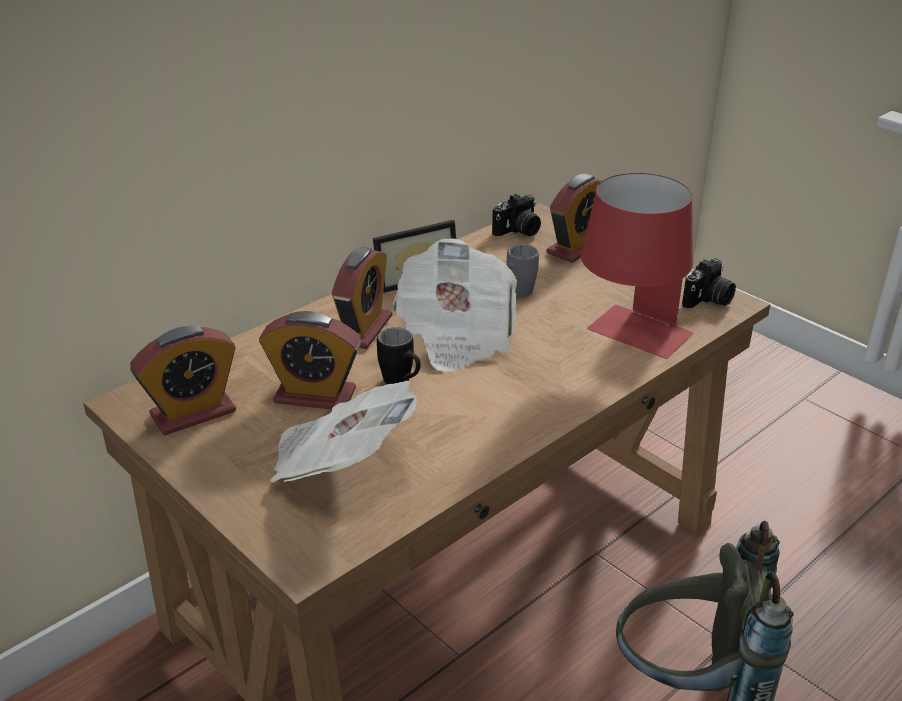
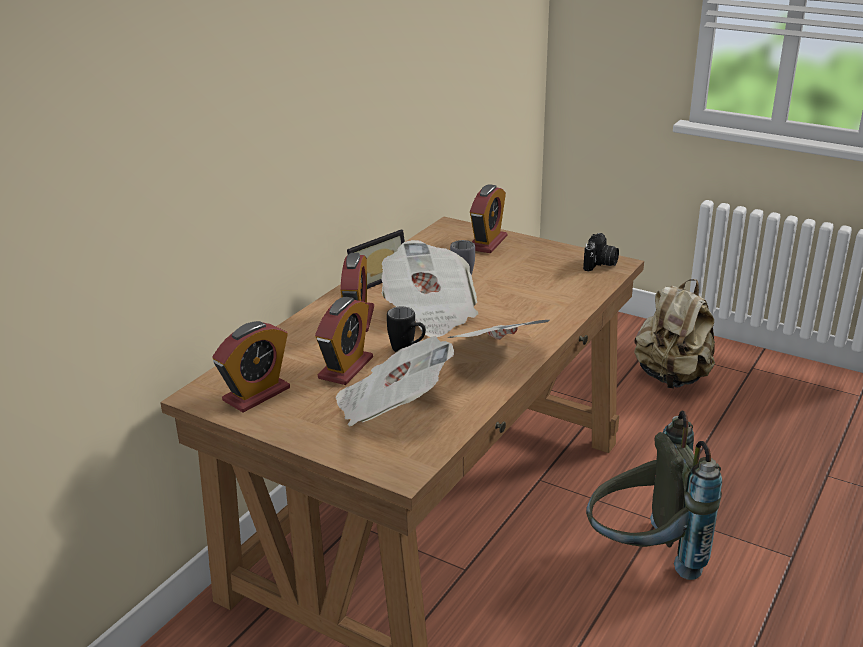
camera: 15 degrees left, 5 degrees down
(315, 396) = (346, 368): alarm clock -> alarm clock turned 60 degrees counterclockwise
(509, 410) = (496, 354): none -> newspaper
(518, 231) = (438, 237): camera -> none
(630, 340) = (559, 297): red table lamp -> none
(819, 446) = (672, 377): none -> beige backpack

